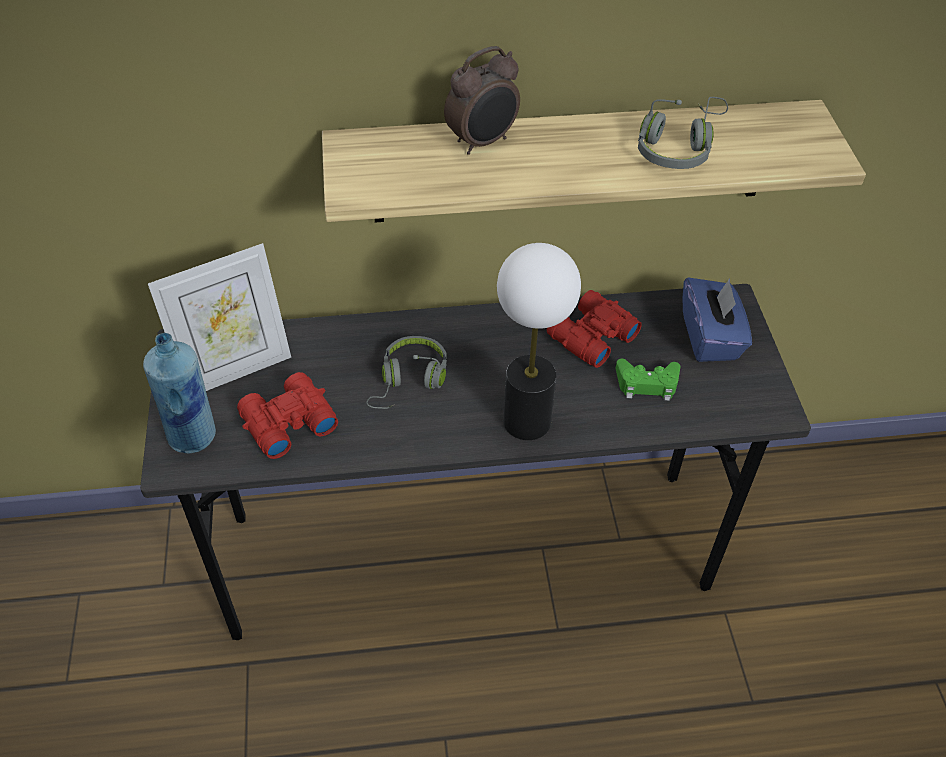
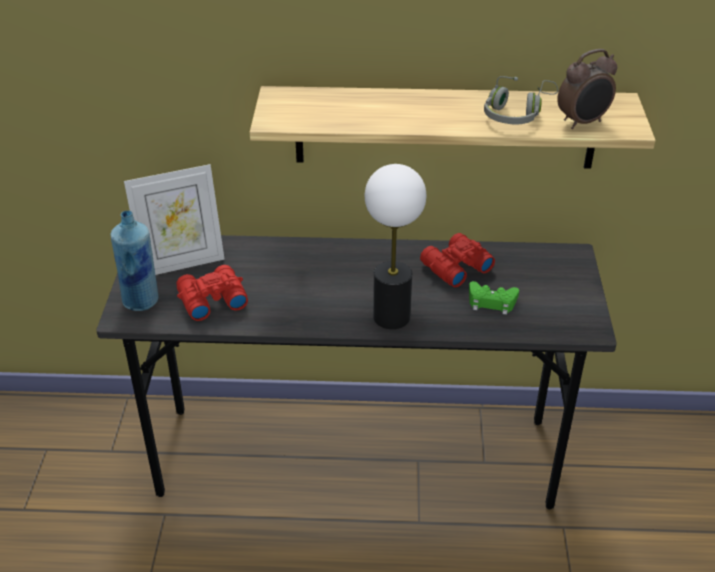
camera: 10 degrees right, 10 degrees down
(409, 381) = (308, 282): grey headphones -> none
(483, 142) = (373, 100): alarm clock -> alarm clock (583, 122)
(710, 337) = (550, 276): blue tissue box -> none

